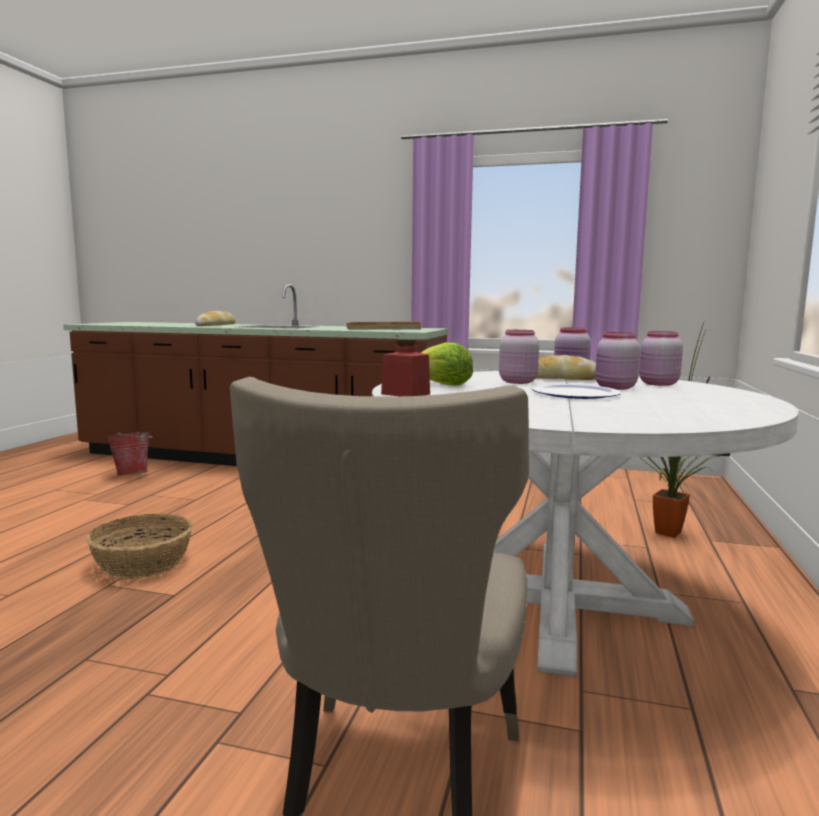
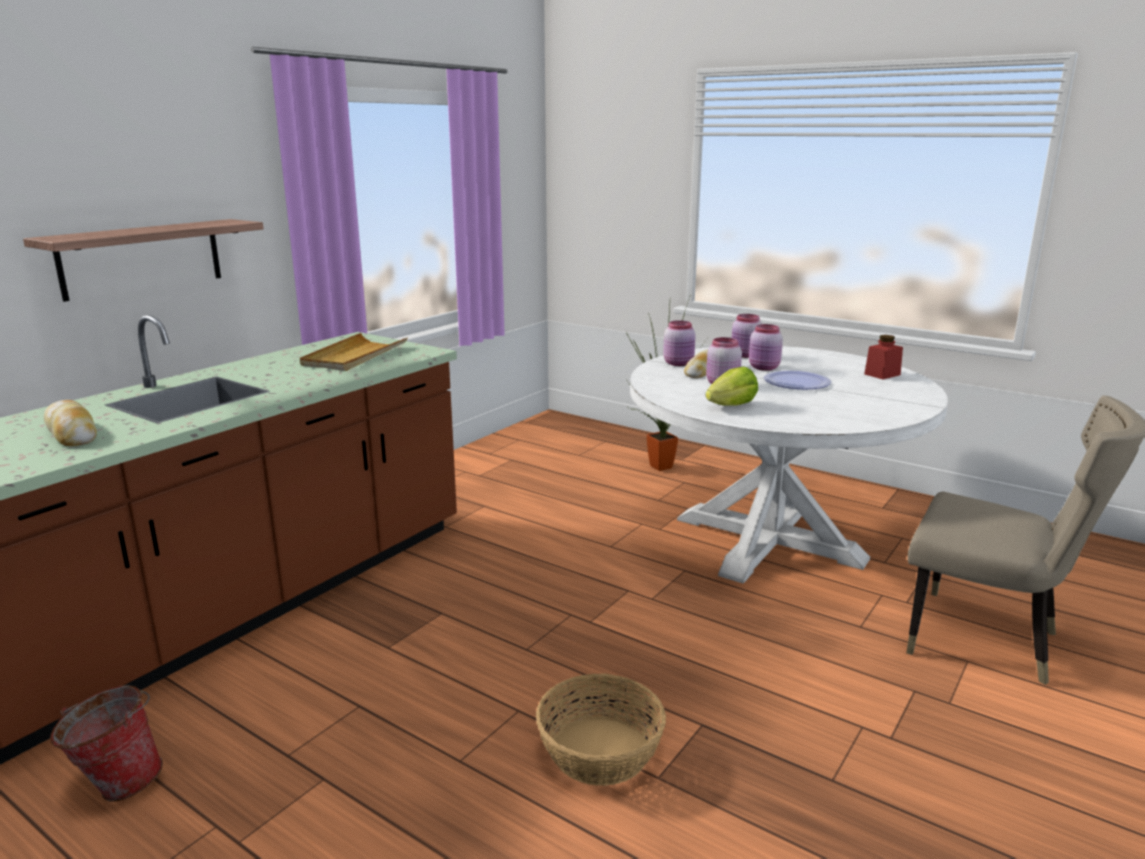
camera: 70 degrees left, 10 degrees up
(331, 262) = (142, 258): none -> shelf
(405, 394) = (791, 423): red jar -> red jar (882, 374)

